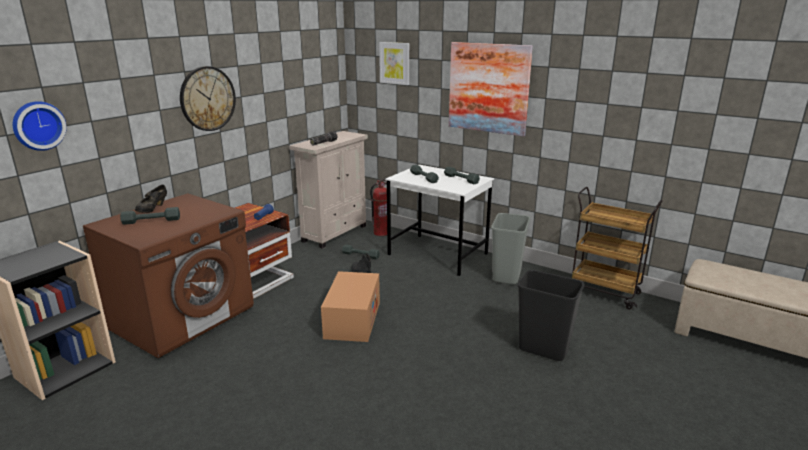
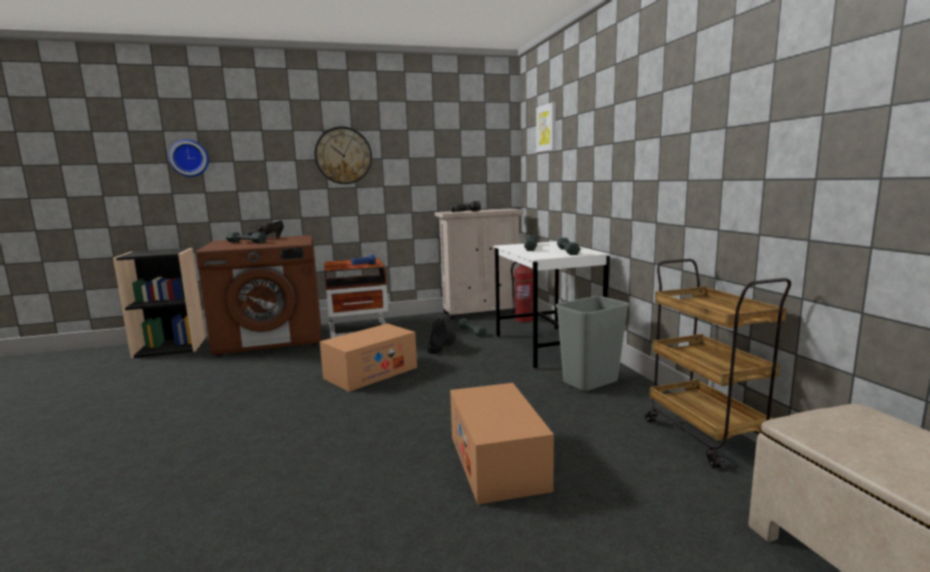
camera: 40 degrees right, 10 degrees down
(488, 88) = (610, 136): picture -> none
(544, 349) = (497, 462): black trash can -> cardboard box

